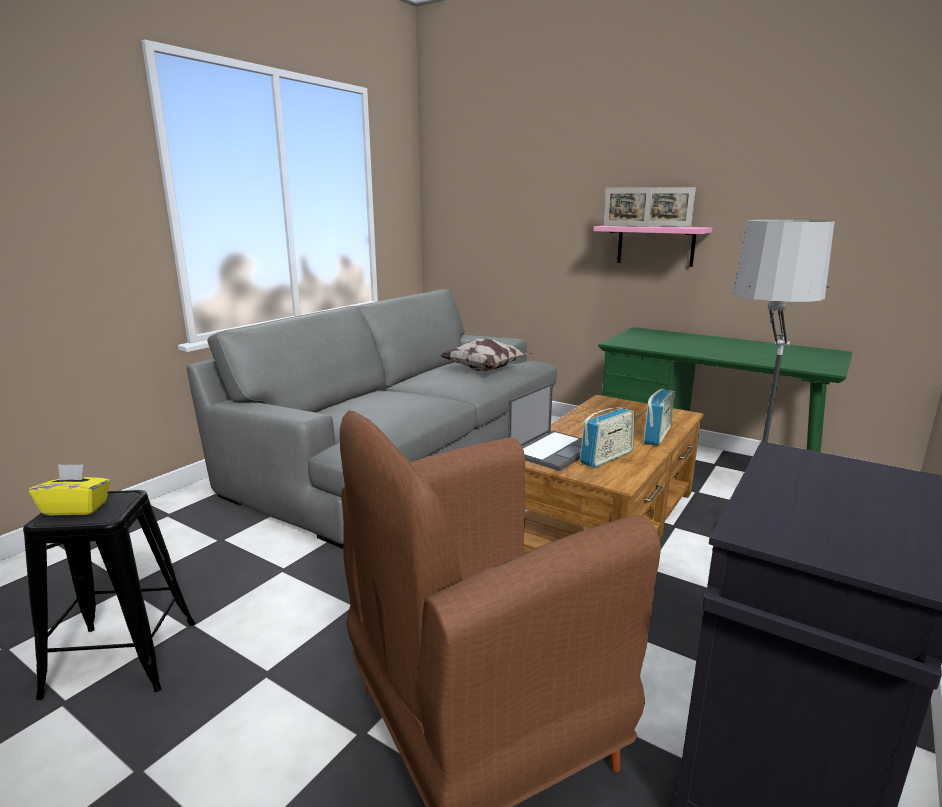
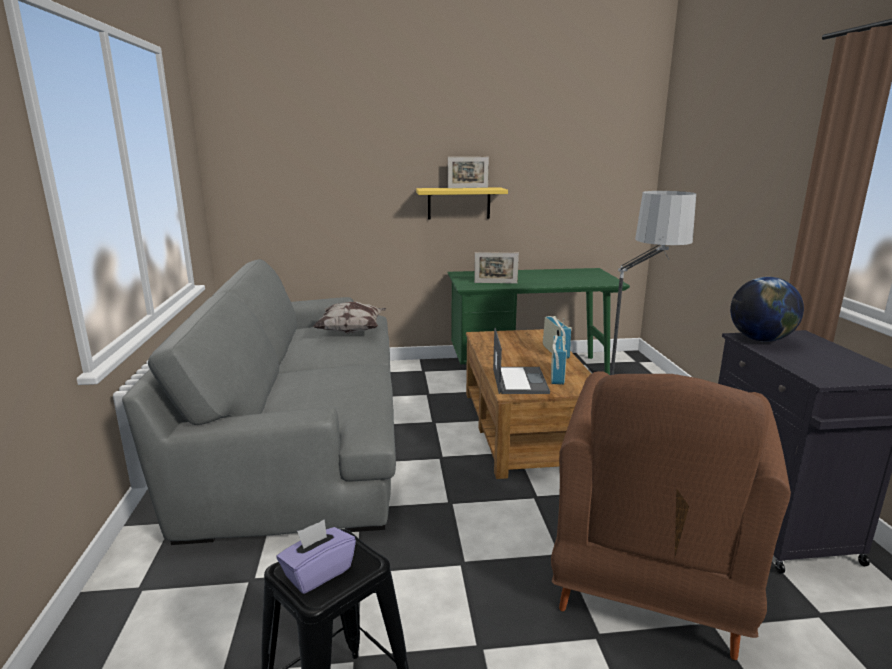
camera: 40 degrees left, 0 degrees up
(76, 508) = (318, 573): yellow tissue box -> purple tissue box
(625, 226) = (442, 189): picture frame -> picture frame (495, 283)
(655, 245) = (459, 203): pink shelf -> yellow shelf
(800, 462) = (760, 339): none -> globe

